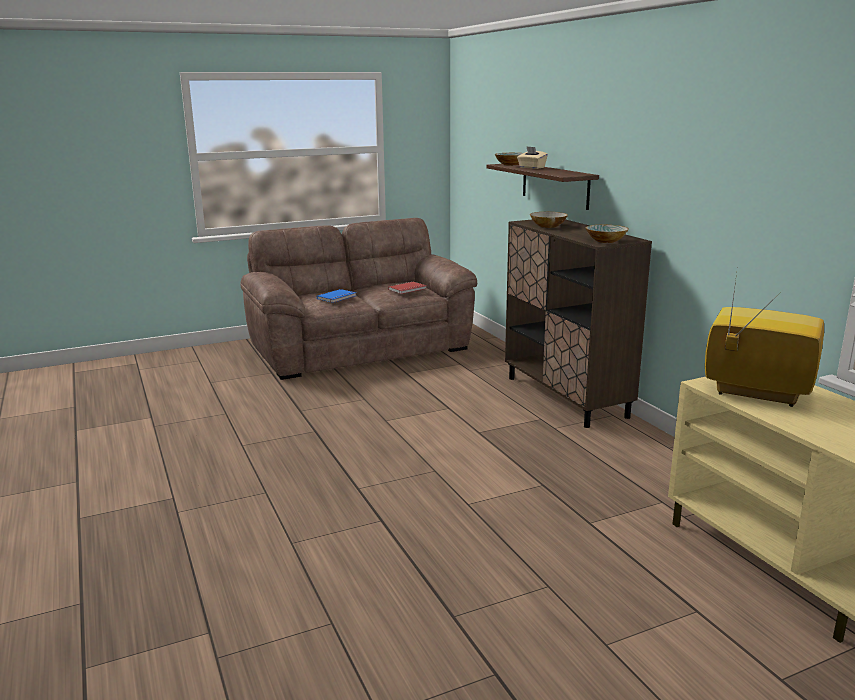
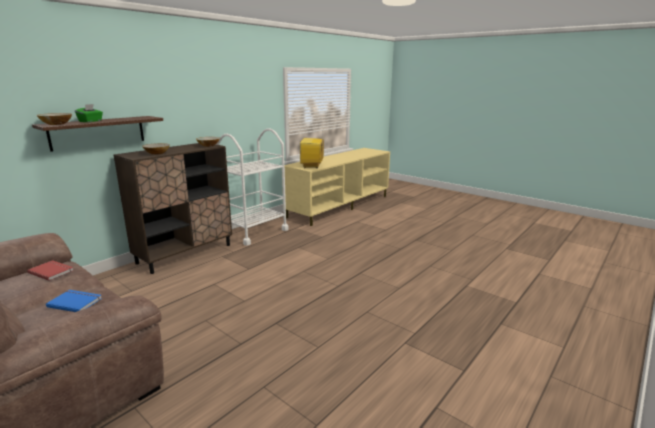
camera: 115 degrees left, 0 degrees up
(531, 167) = (91, 121): beige tissue box -> green tissue box
(647, 455) = (255, 232): none -> white cart

